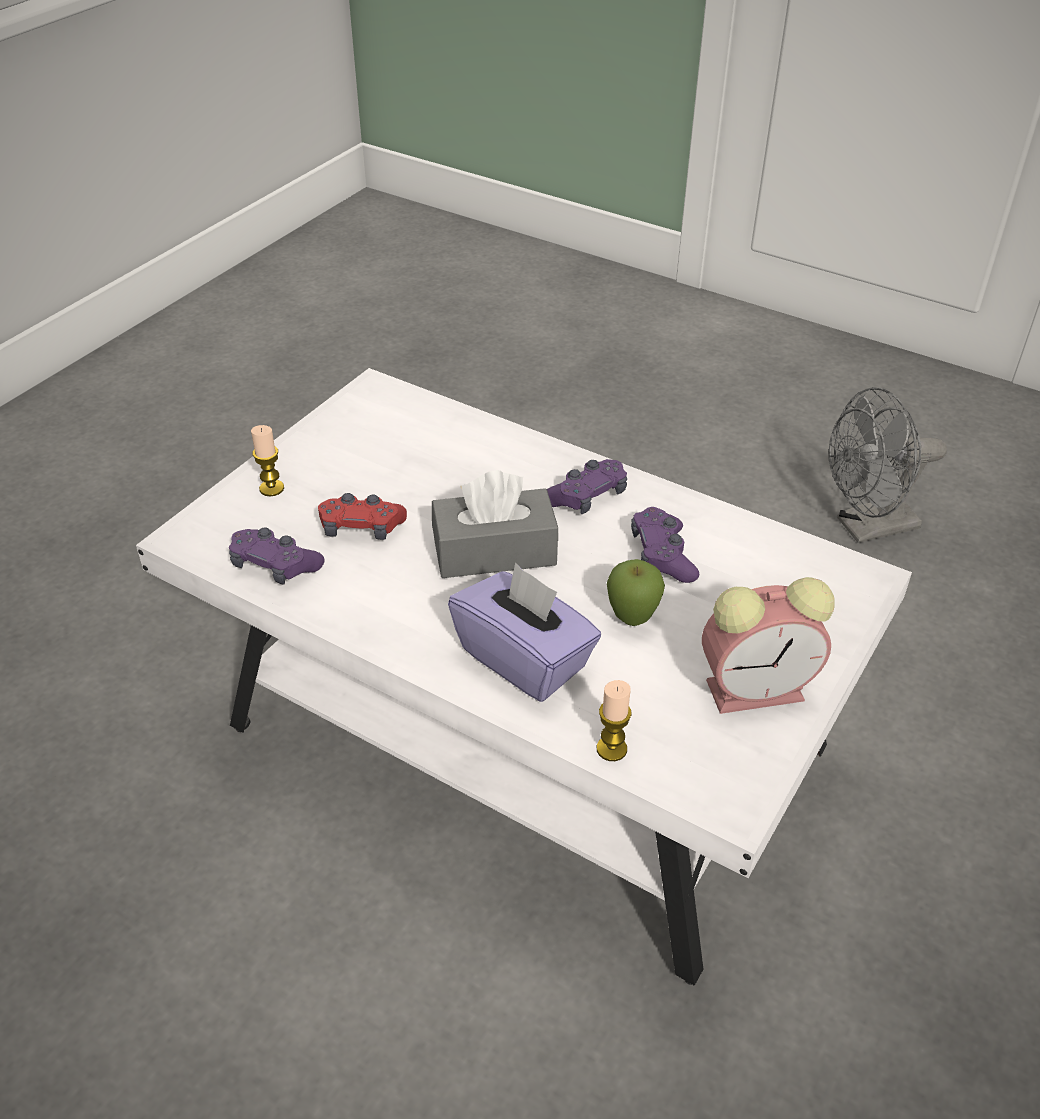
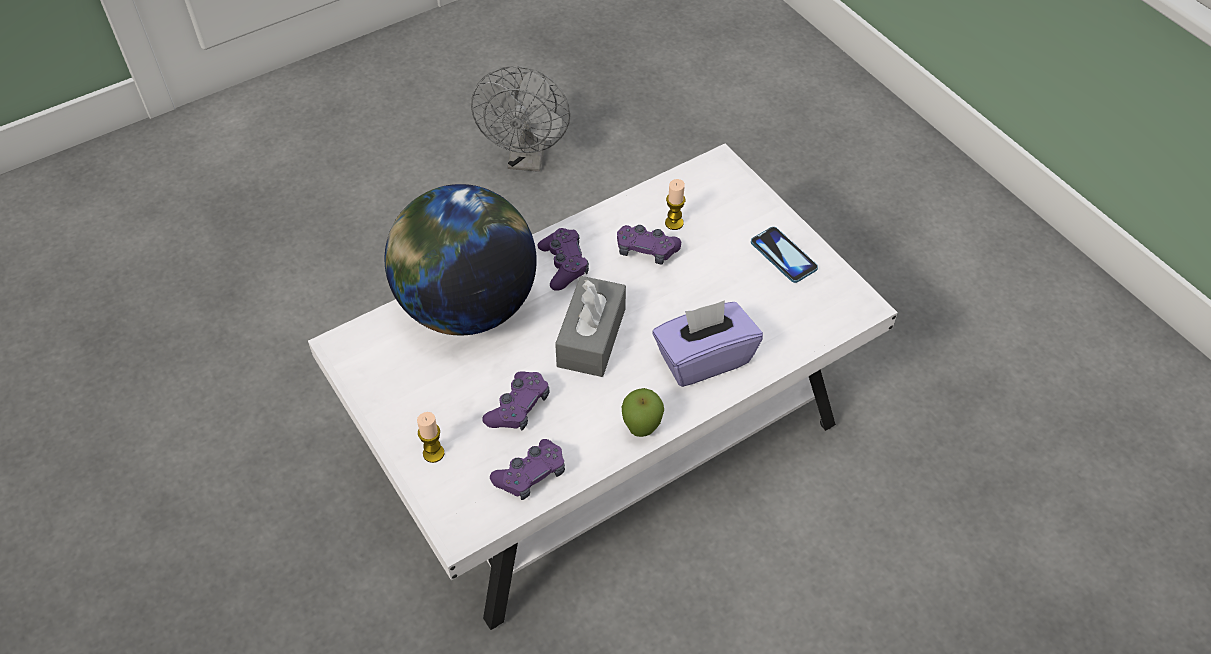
camera: 65 degrees left, 10 degrees up
(361, 528) = (518, 407): red game controller -> purple game controller
(477, 447) = (466, 306): none -> globe
(611, 749) = (798, 344): candle -> candle (674, 223)
(632, 620) = (697, 290): apple -> apple (641, 430)
(758, 688) = (783, 256): alarm clock -> phone

